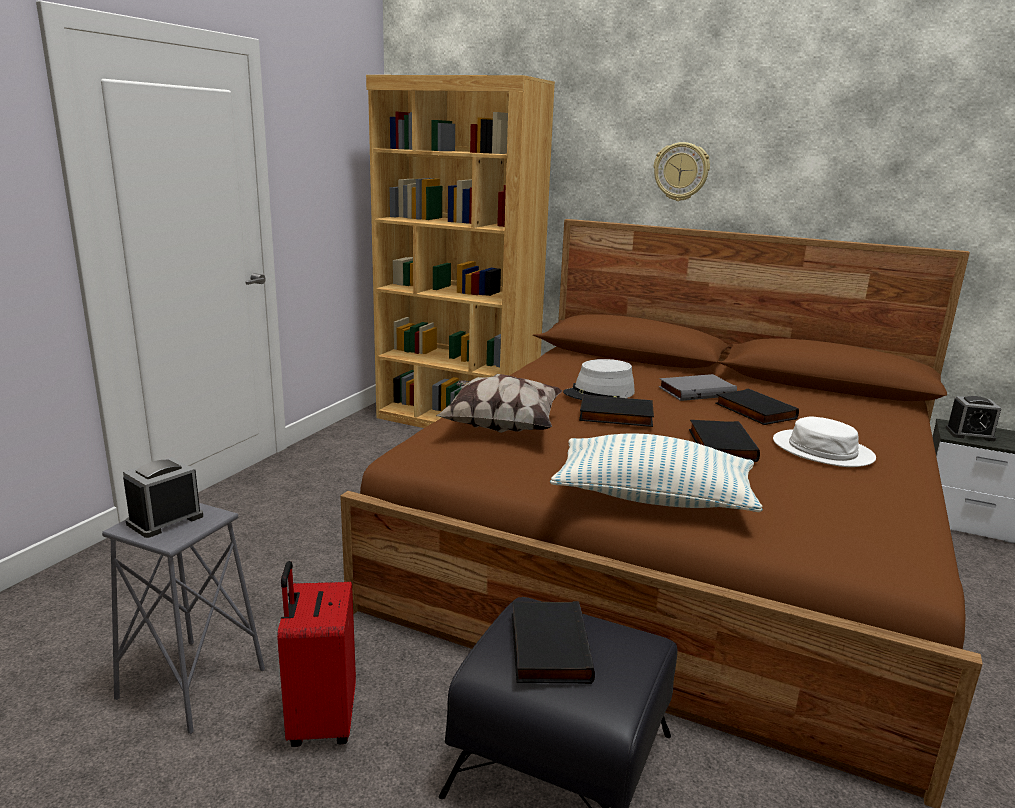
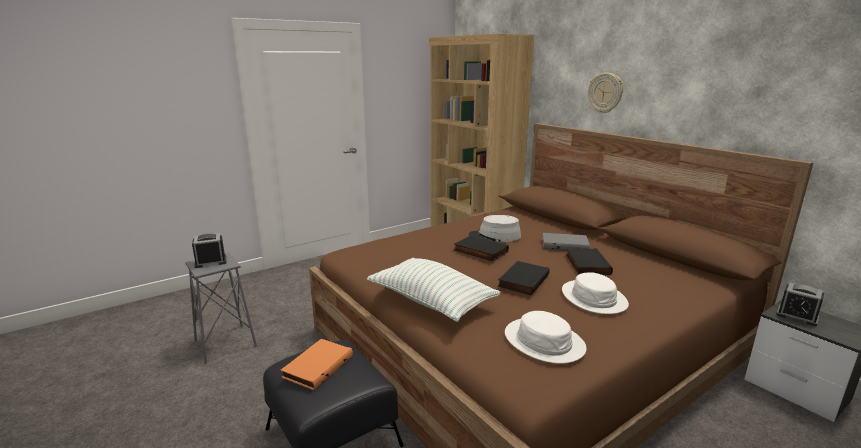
camera: 30 degrees right, 0 degrees up
(320, 721) = (255, 376): red suitcase -> none
(501, 427) = (406, 246): pillow -> none
(547, 646) = (317, 366): black book -> orange book
(852, 514) = (544, 341): none -> white hat

